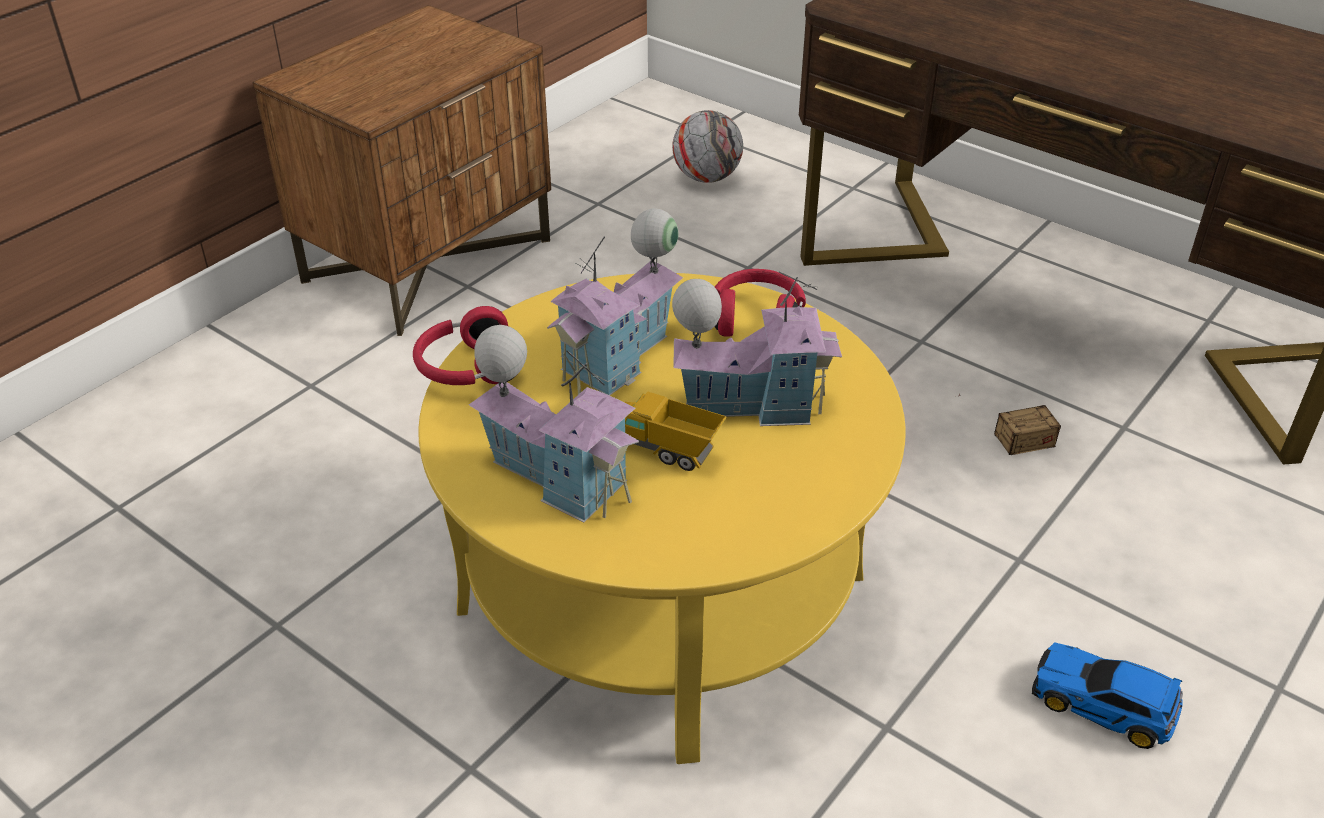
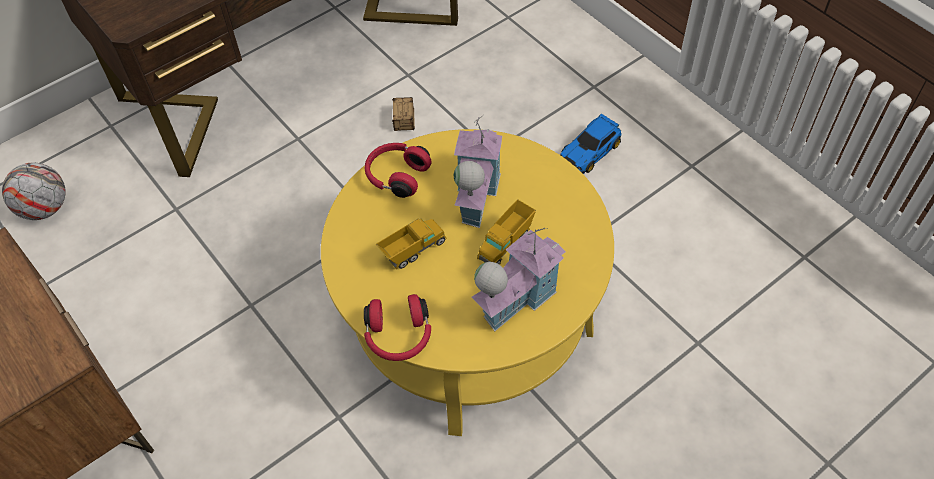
camera: 75 degrees left, 15 degrees up
(620, 358) = (413, 251): toy house -> toy truck

